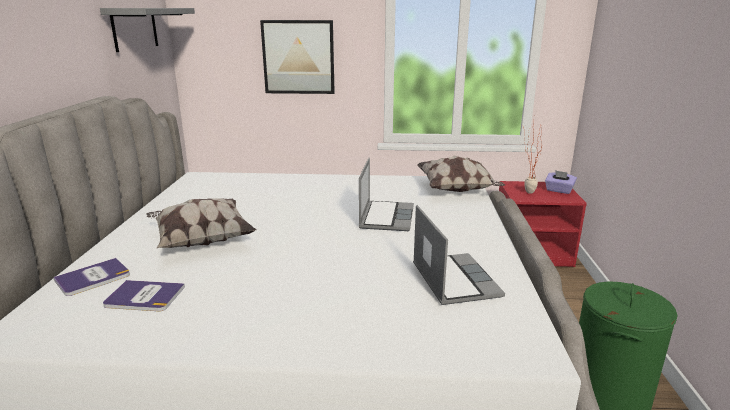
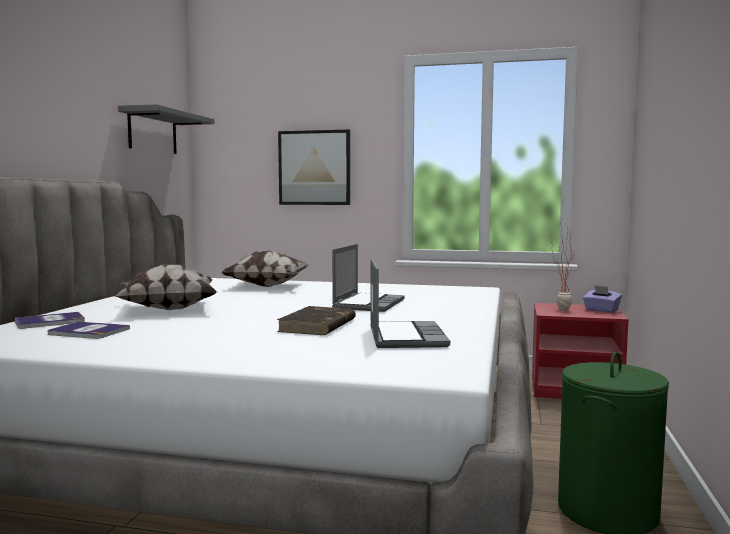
camera: 10 degrees right, 15 degrees down
(363, 264) = (317, 325): none -> brown book
(457, 190) = (464, 293): pillow -> pillow (268, 286)

